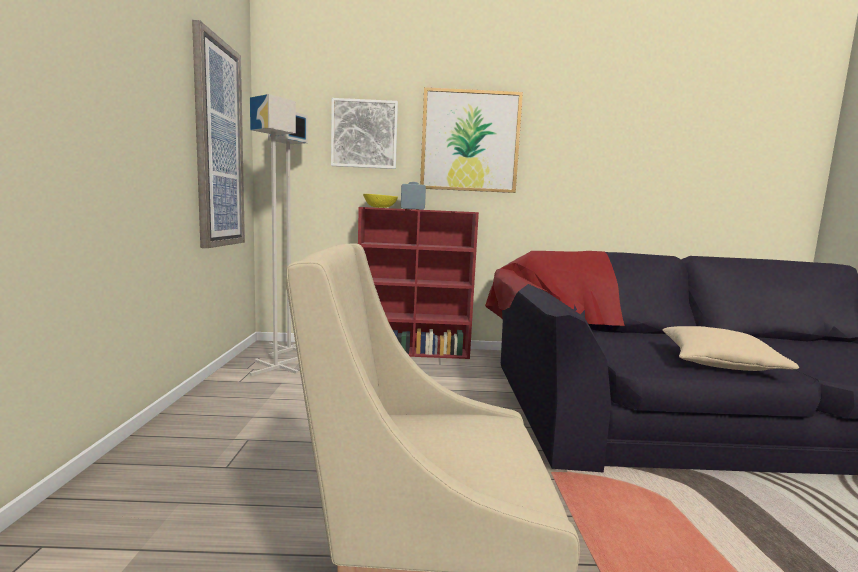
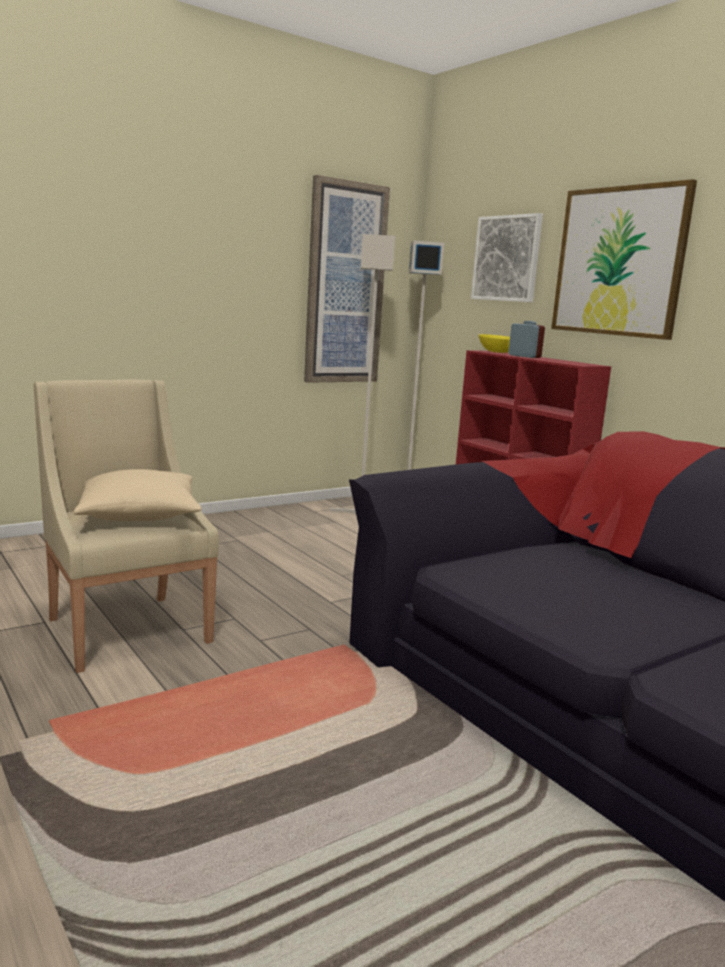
camera: 55 degrees right, 5 degrees up
(719, 363) = (578, 615): beige pillow -> beige pillow (138, 515)

